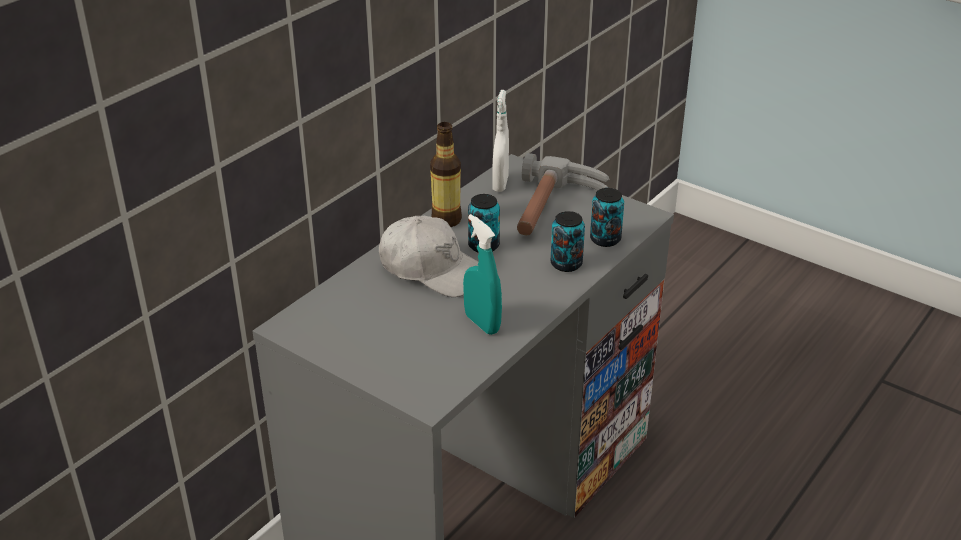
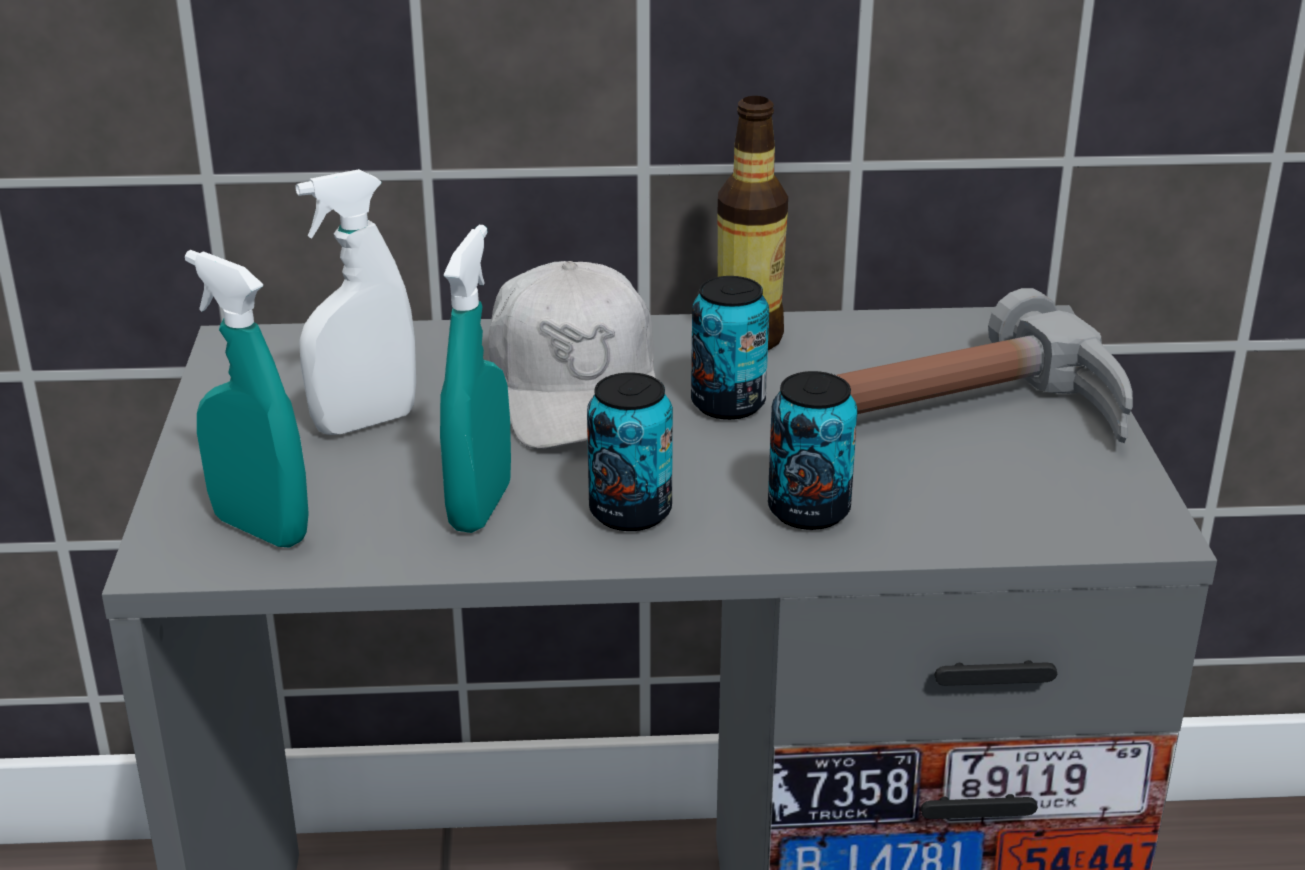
camera: 50 degrees right, 5 degrees down
(435, 375) = (260, 529): none -> turquoise spray bottle
(500, 184) = (951, 336): white spray bottle -> white spray bottle (365, 422)
(605, 239) = (968, 517): can -> can (630, 512)

